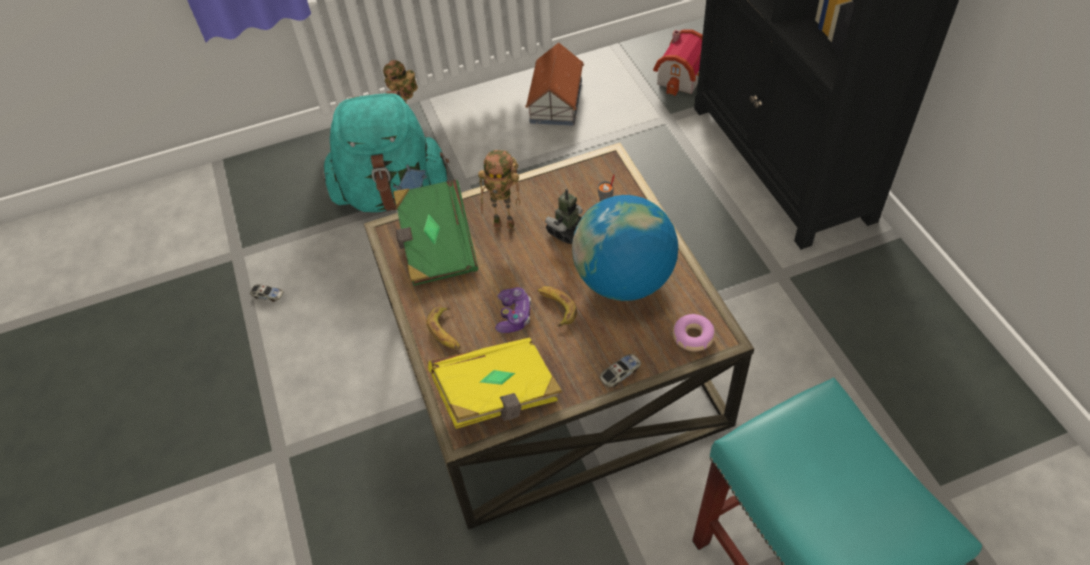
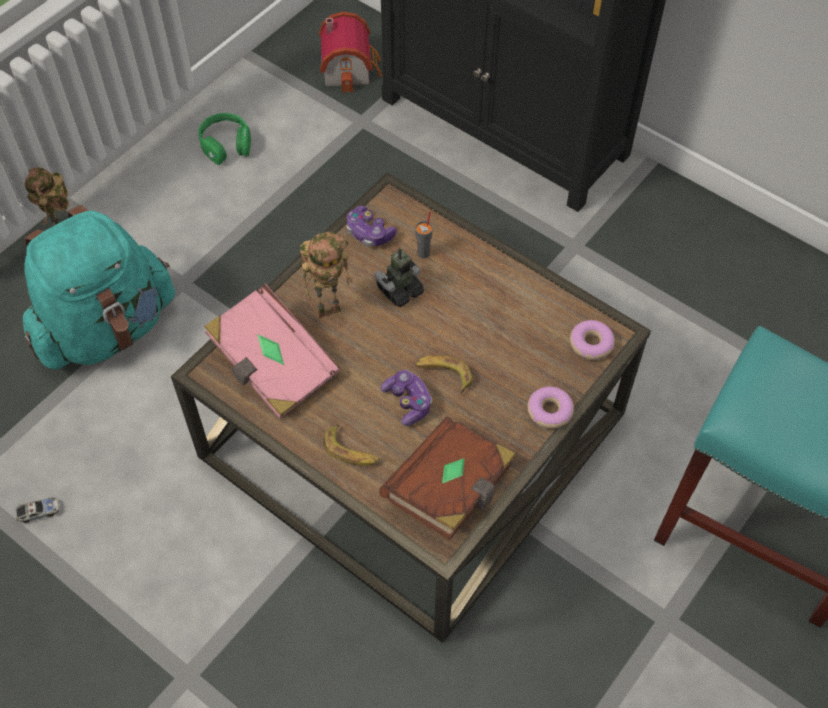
camera: 35 degrees left, 5 degrees up
(436, 246) = (273, 366): green book -> pink book
(498, 395) = (450, 488): yellow book -> brown book
(556, 100) = (226, 145): toy house -> green headphones
(567, 231) = (400, 290): toy robot -> toy robot turned 45 degrees clockwise
(574, 180) = (369, 233): none -> game controller
(620, 373) = (549, 411): toy car -> donut
(624, 280) = (490, 317): globe -> none

